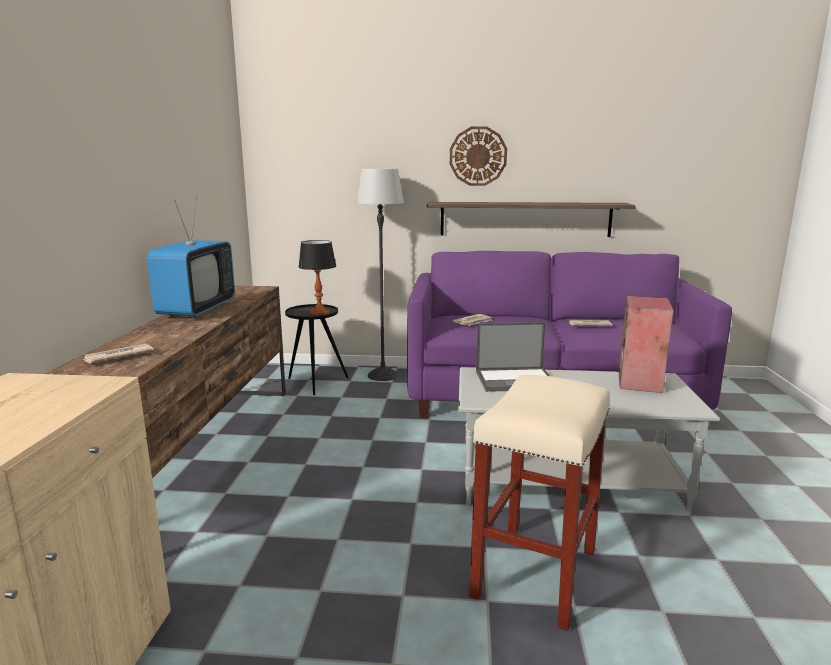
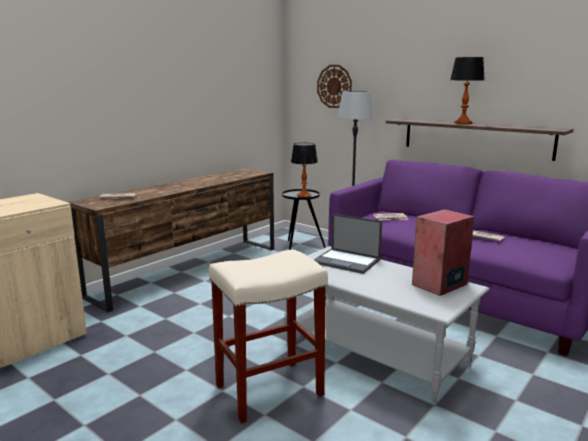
camera: 35 degrees right, 0 degrees up
(197, 310) = (200, 180): television -> none
(478, 156) = (438, 82): wall clock -> wall clock (334, 86)
(518, 203) = (463, 123): none -> table lamp

